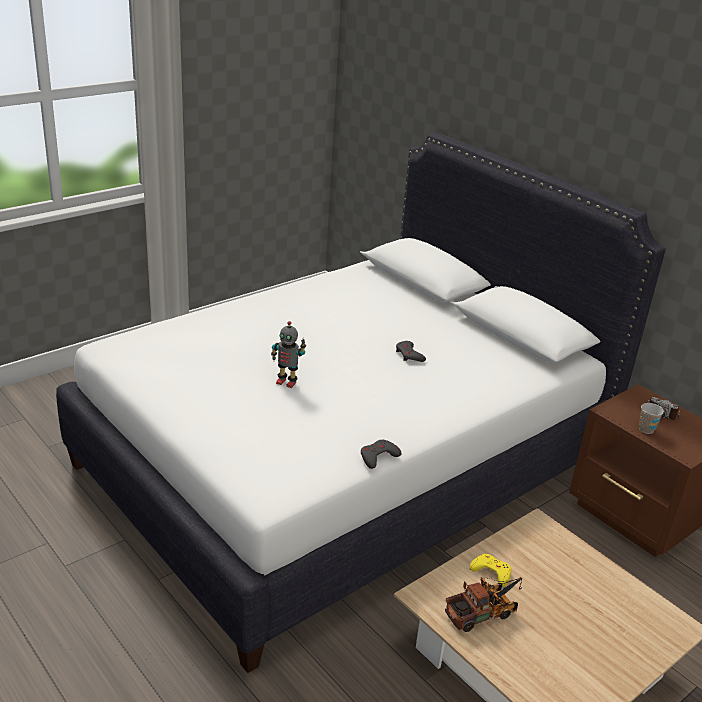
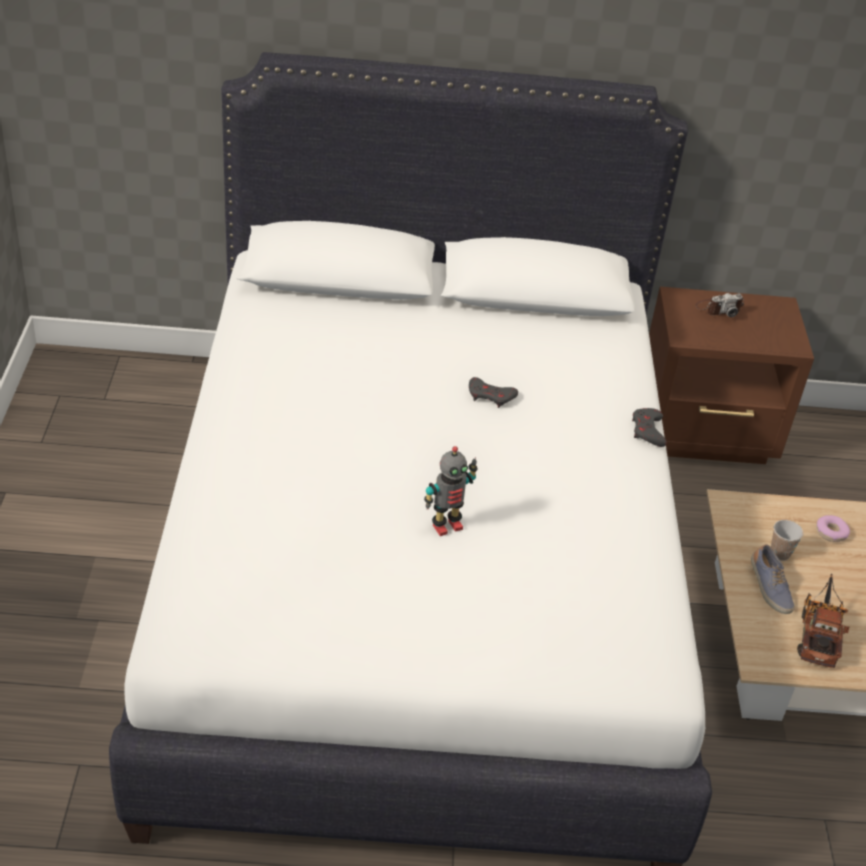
camera: 50 degrees left, 10 degrees up
(378, 457) = (662, 547): grey game controller -> grey game controller (648, 431)
(491, 572) = (769, 588): yellow game controller -> shoe
(588, 580) = (831, 533): none -> donut
(646, 429) = (735, 338): cup -> cup (780, 554)

